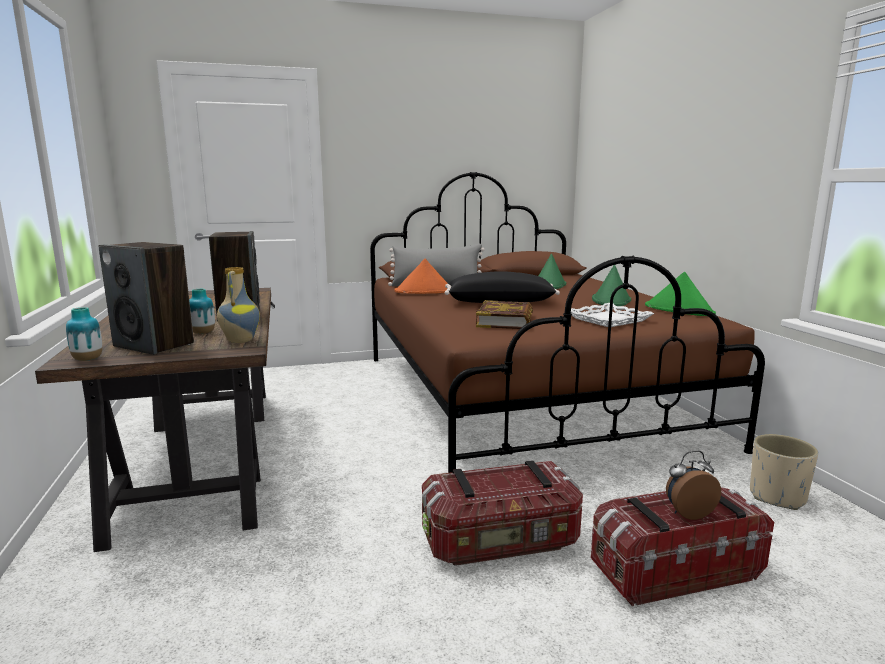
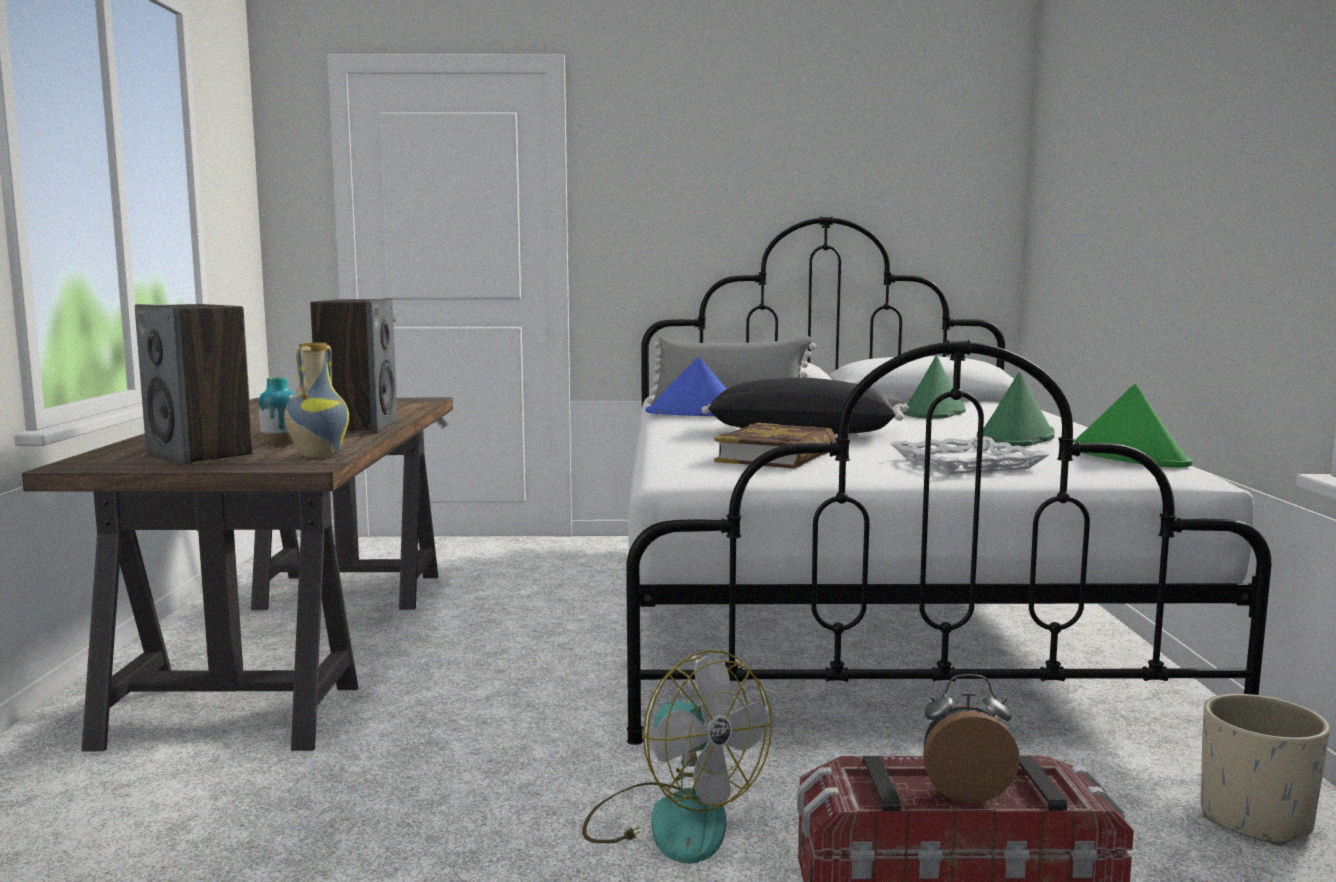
camera: 15 degrees right, 5 degrees down
(87, 359) = (97, 465): vase -> none
(424, 291) = (696, 414): orange hat -> blue hat
(501, 542) = (671, 820): storage box -> fan
(523, 398) = (864, 613): brown bed -> white bed

